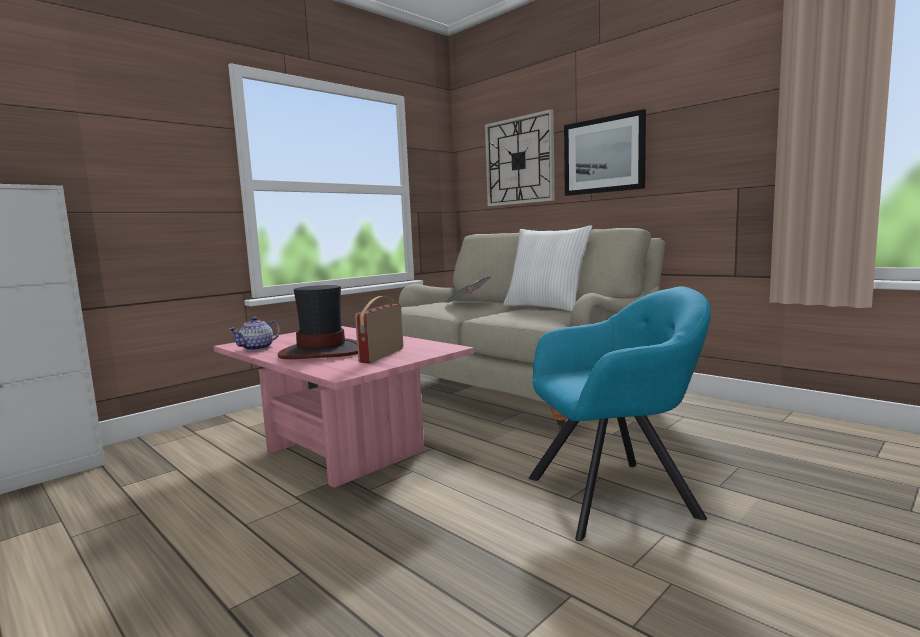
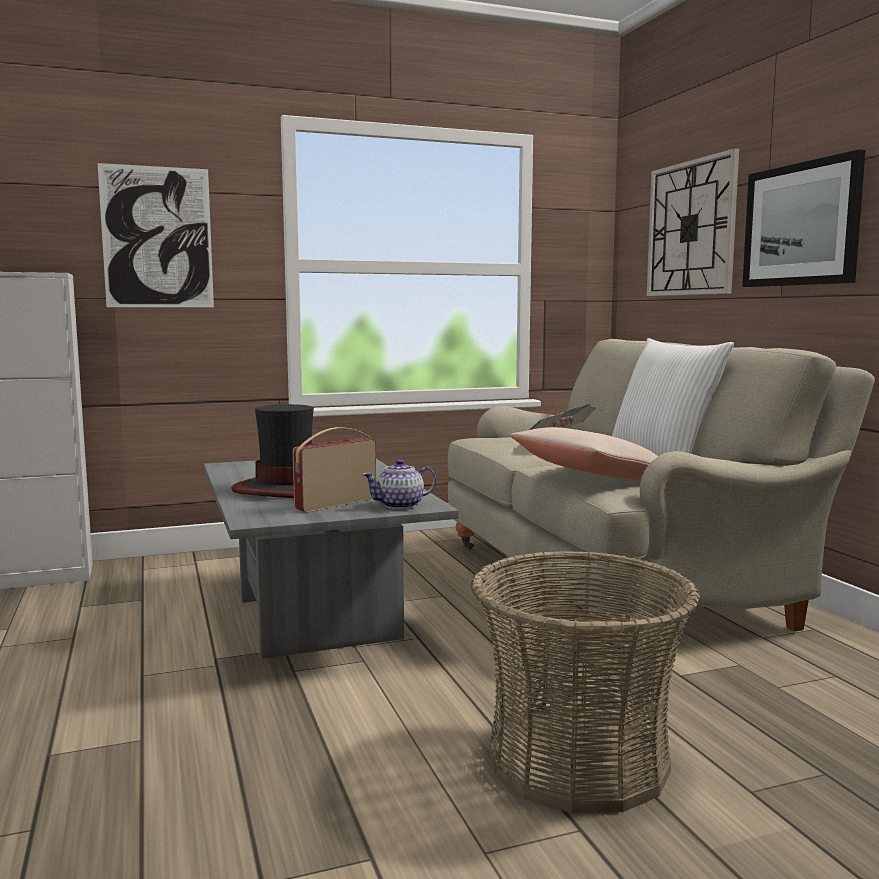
camera: 25 degrees right, 0 degrees up
(131, 158) = (157, 237): none -> picture
(257, 348) = (236, 473): teapot -> teapot (400, 505)
(344, 450) = (317, 617): pink coffee table -> grey coffee table
(526, 318) = (591, 477): none -> beige pillow
(617, 495) = (578, 760): turquoise armchair -> basket

